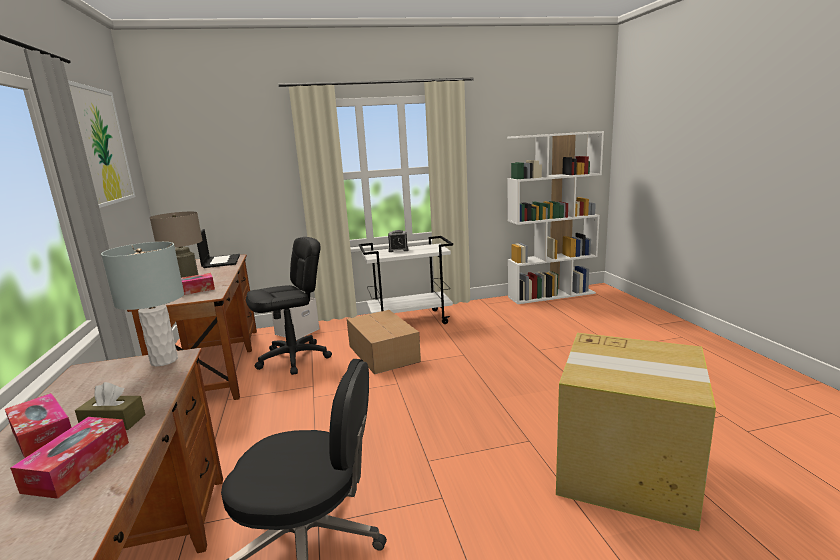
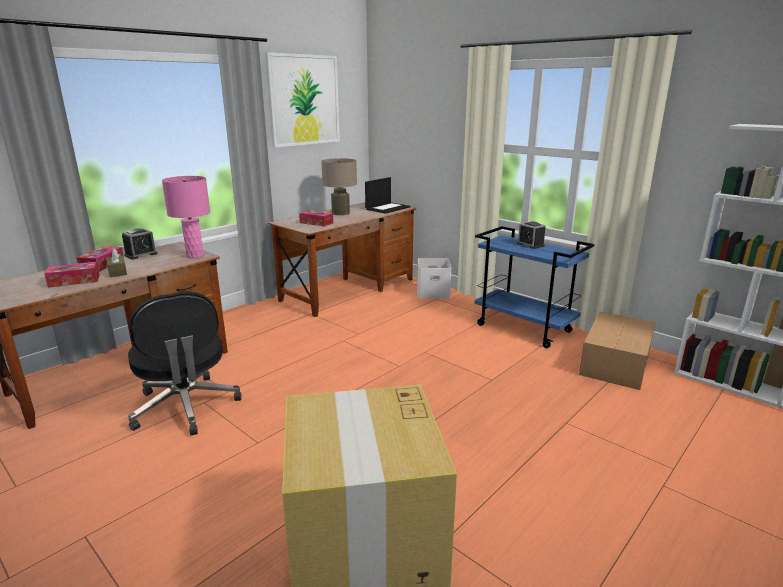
camera: 55 degrees right, 5 degrees up
(66, 398) = (141, 254): none -> alarm clock
(164, 360) = (195, 255): grey table lamp -> pink table lamp
(294, 358) = (389, 310): black office chair -> none
(383, 353) = (443, 340): cardboard box -> cardboard box (616, 363)
(410, 320) = (525, 328): white cart -> blue cart

